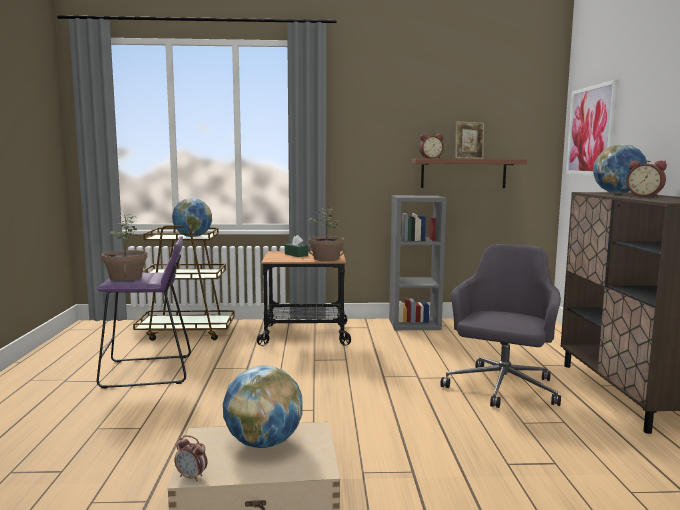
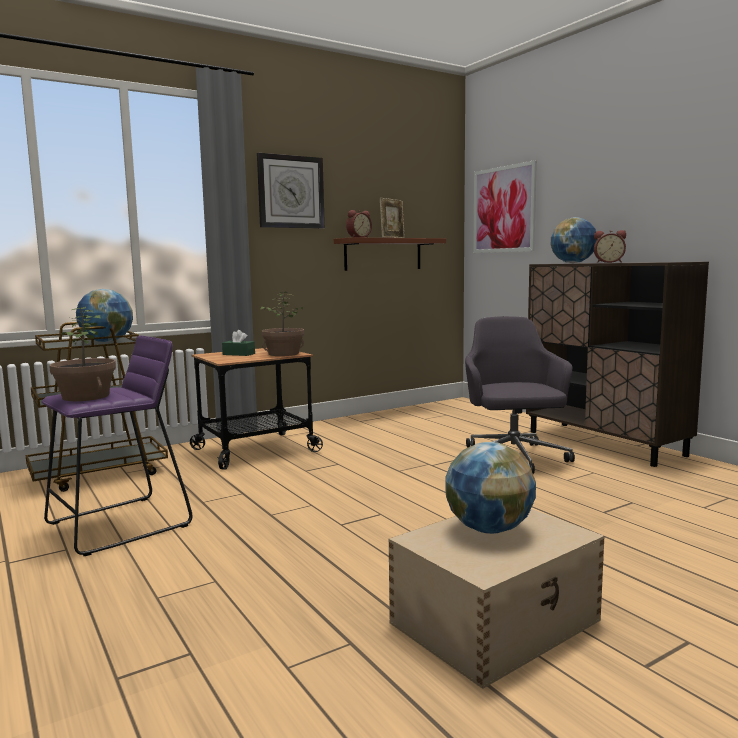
camera: 30 degrees left, 0 degrees up
(191, 477) = (486, 574): alarm clock -> none
(371, 118) = (290, 192): none -> wall clock
(415, 324) = (354, 421): grey bookcase -> none

